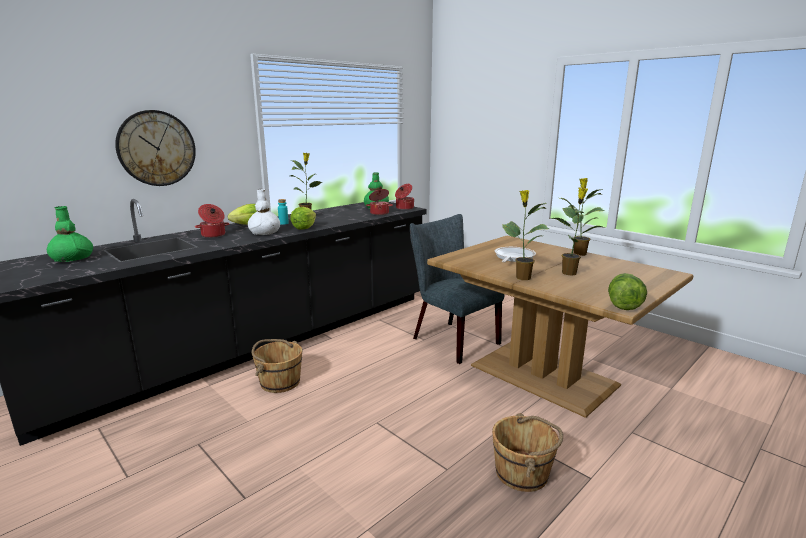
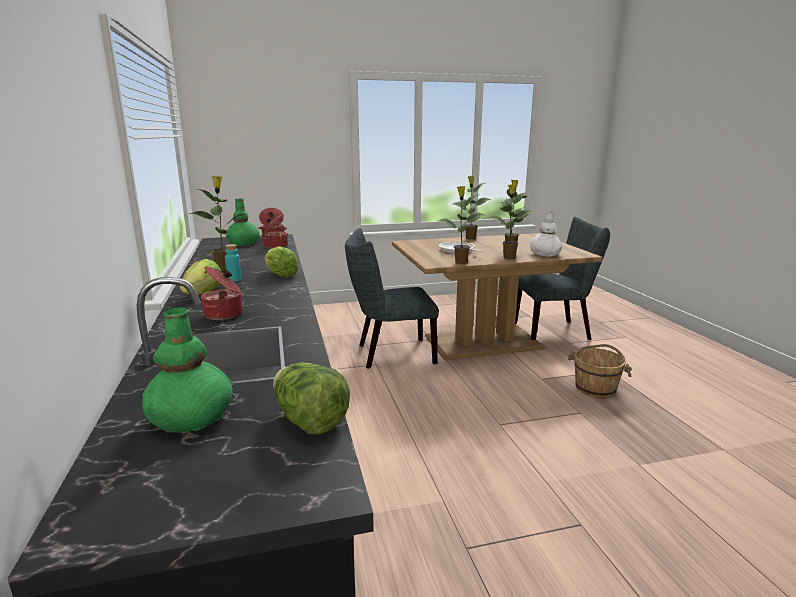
camera: 60 degrees left, 0 degrees up
(156, 148) = (71, 182): wall clock -> none
(265, 232) = (266, 291): white vase -> white vase (545, 254)
(279, 382) = (376, 463): brown bucket -> none
(467, 265) = (460, 262): none -> potted plant
(623, 304) = (580, 253): lettuce -> lettuce (309, 421)
(655, 415) = (556, 331): none -> grey chair

